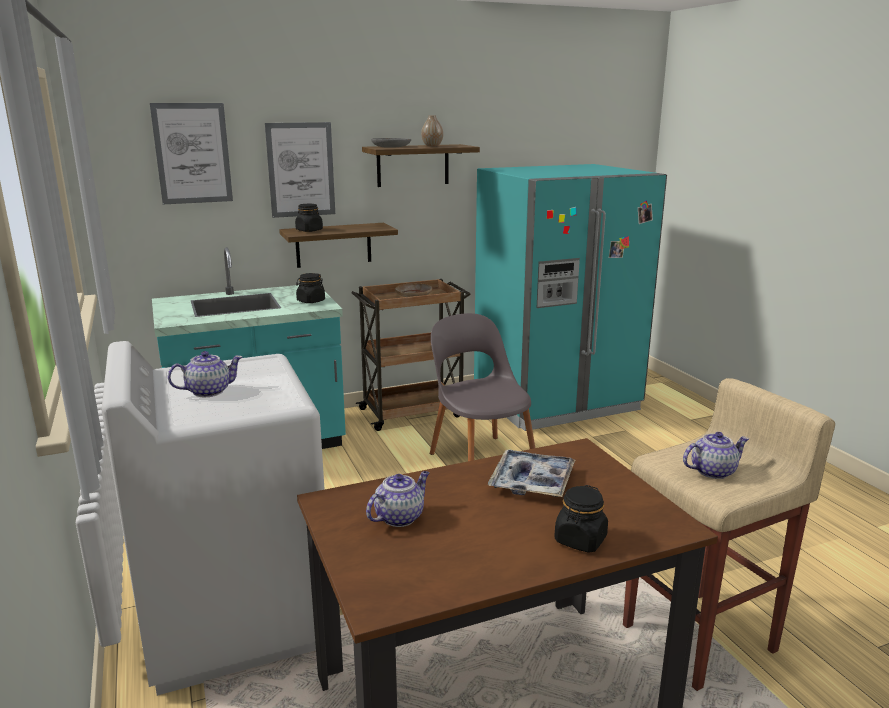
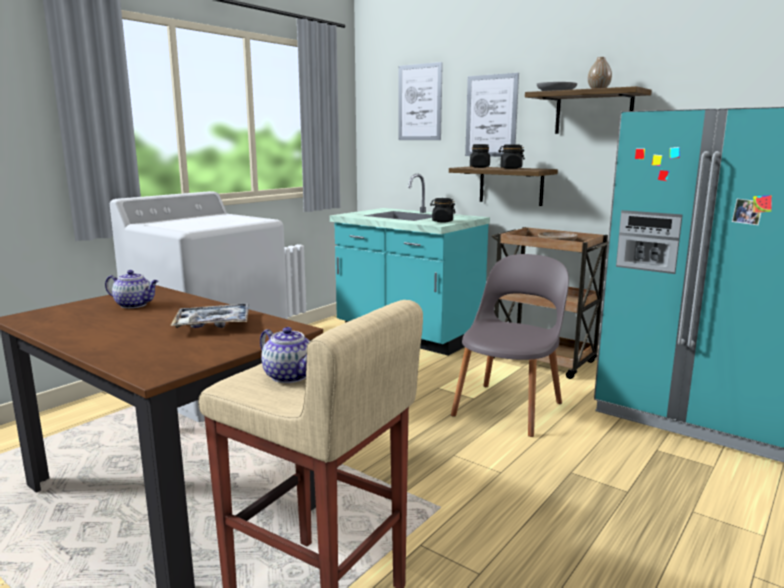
camera: 60 degrees right, 5 degrees down
(209, 391) = (195, 220): teapot -> none
(580, 540) = (118, 347): black jar -> black jar (510, 168)

